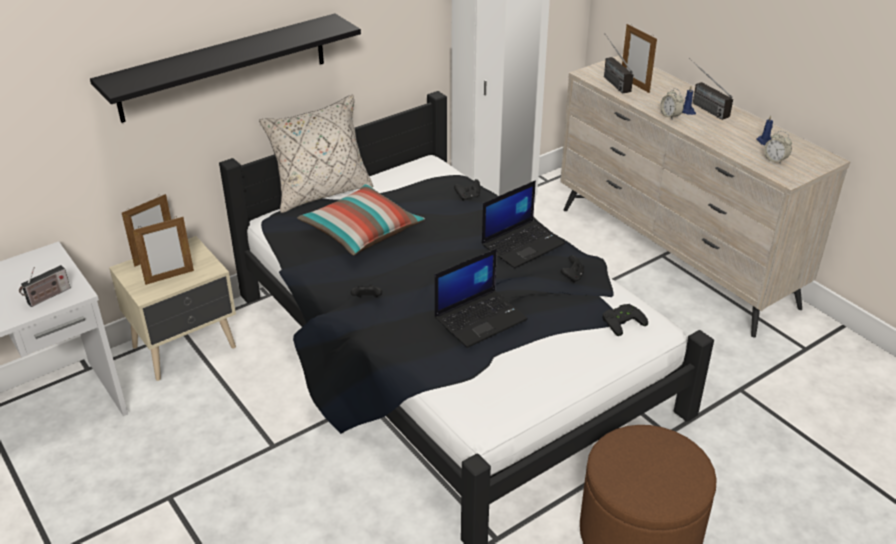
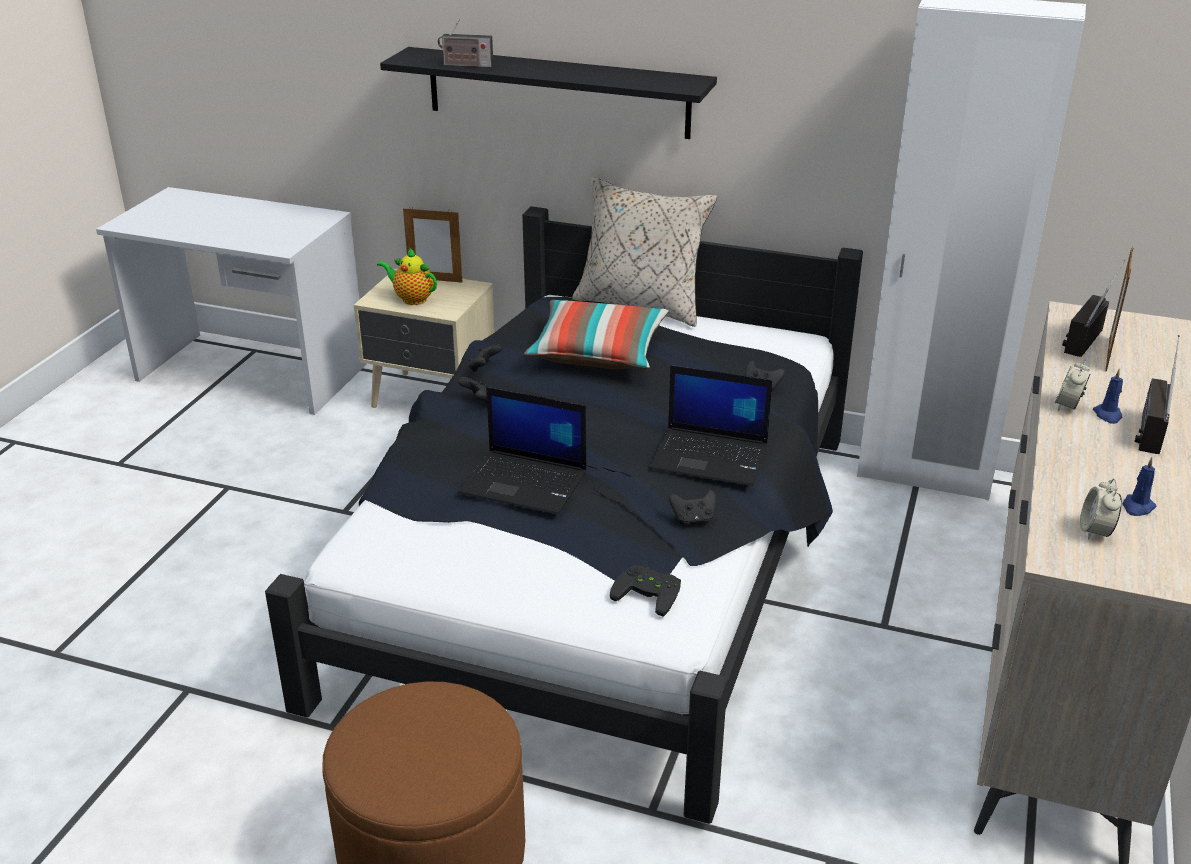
camera: 55 degrees right, 5 degrees down
(47, 297) = (265, 241): radio -> radio (465, 65)
(169, 277) = (412, 299): picture frame -> teapot
(325, 281) = (484, 368): none -> black game controller

